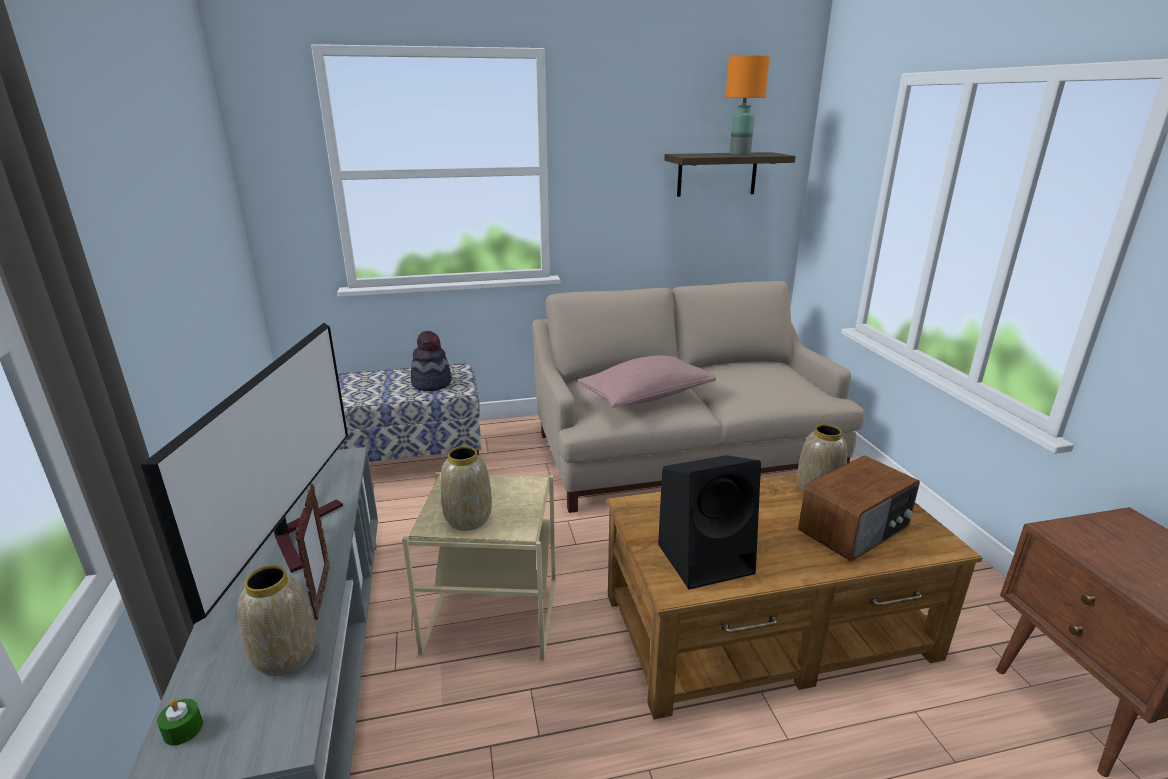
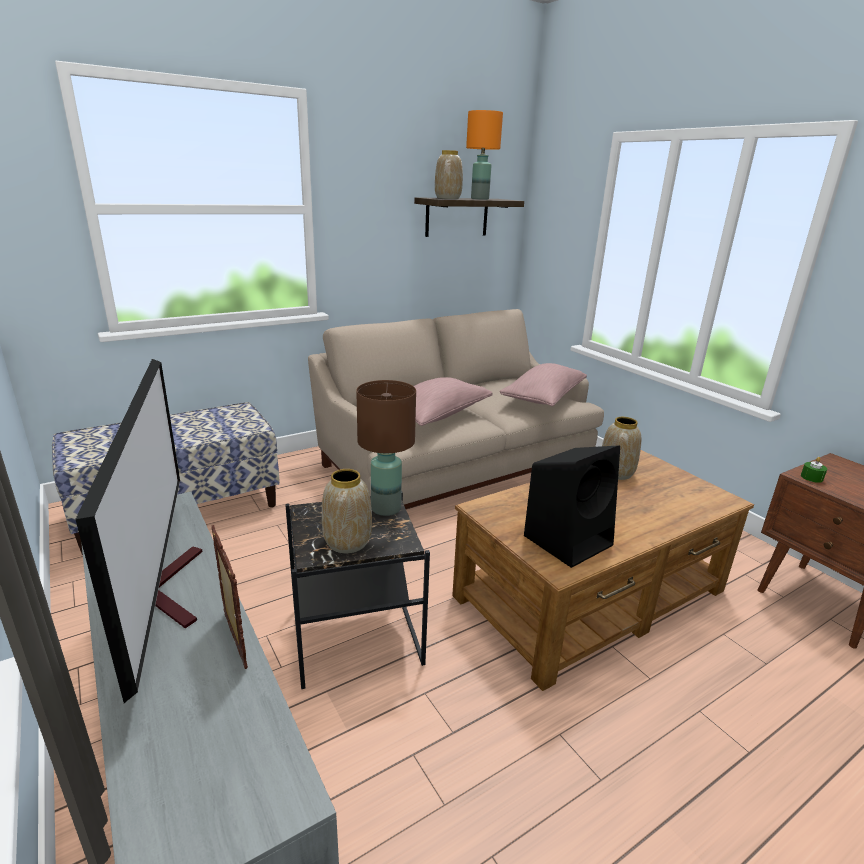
camera: 20 degrees left, 0 degrees up
(183, 729) = (158, 823): green candle -> green candle (811, 477)
(284, 656) = (232, 714): vase -> vase (447, 198)
(432, 383) = (221, 424): hat -> none
(491, 615) = (354, 636): beige side table -> black side table
(524, 491) = (385, 508): none -> brown table lamp
(786, 388) = (543, 398): none -> pink pillow
(855, 529) = (661, 498): radio -> none

